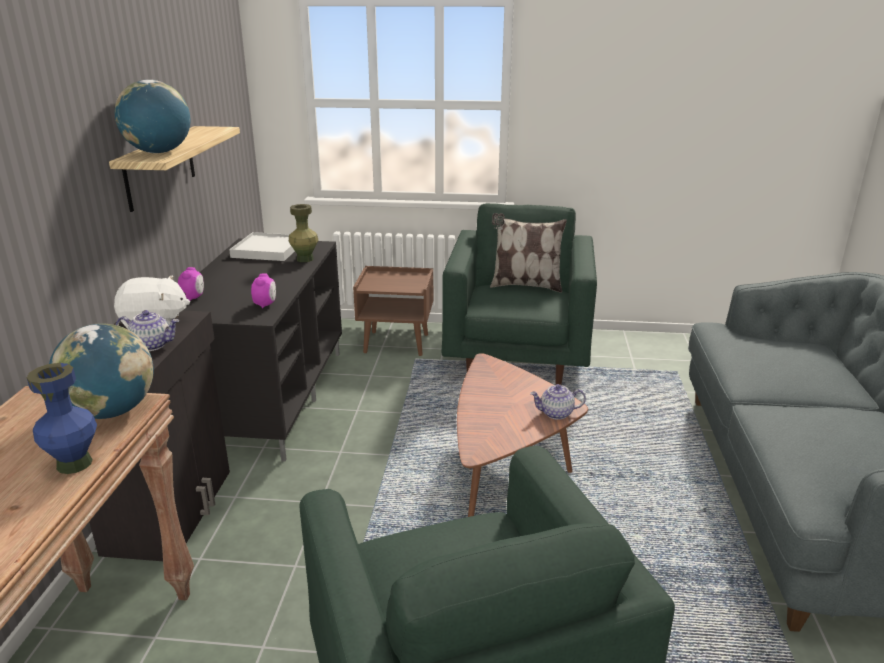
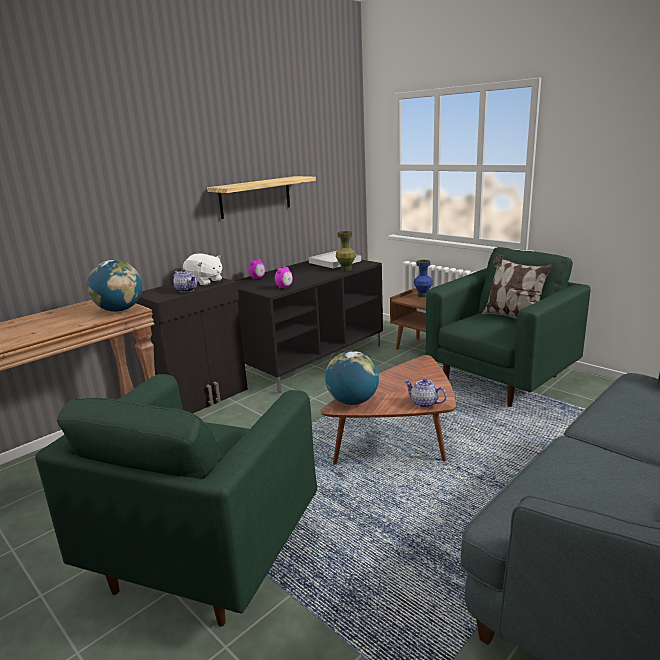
camera: 40 degrees right, 5 degrees down
(74, 464) = (74, 324): blue vase -> blue vase (422, 295)
(159, 152) = (238, 184): globe -> globe (352, 401)

